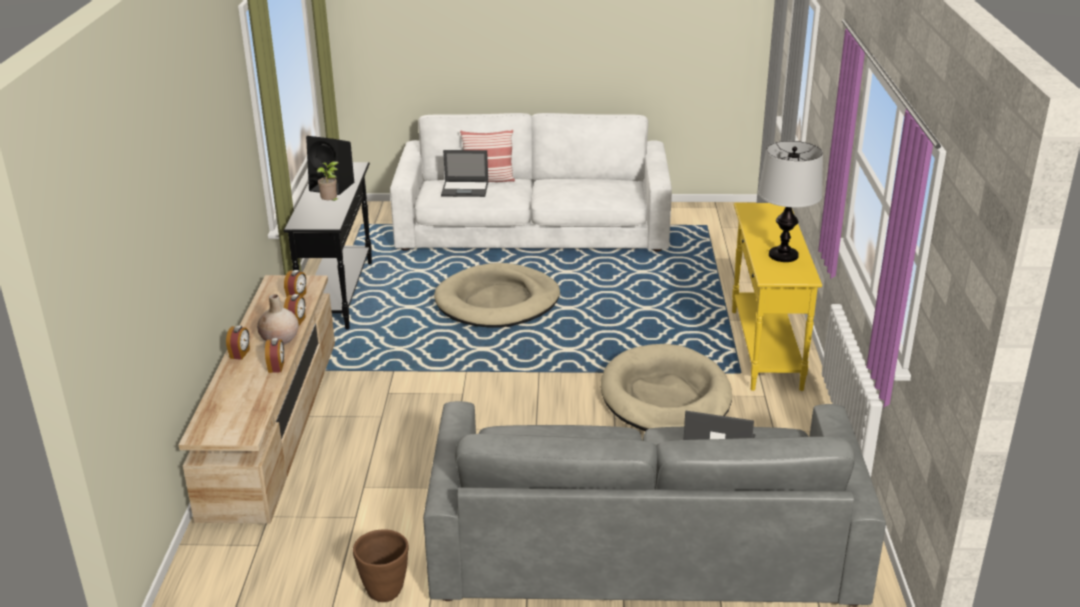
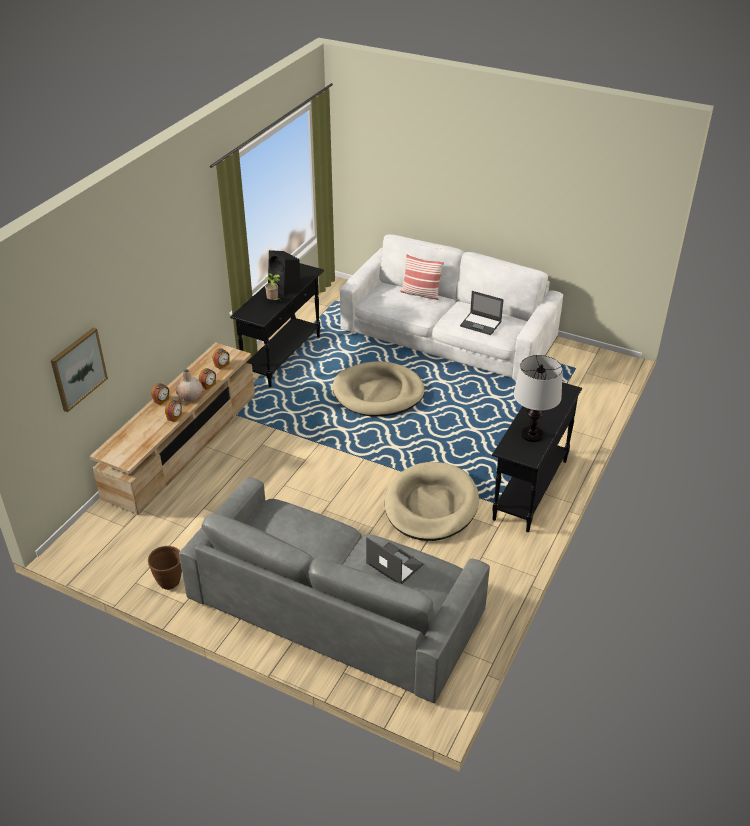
camera: 25 degrees right, 10 degrees up
(153, 293) = (78, 369): none -> picture
(465, 189) = (396, 299): laptop -> laptop (481, 324)
(765, 349) = (529, 489): yellow console table -> black console table

